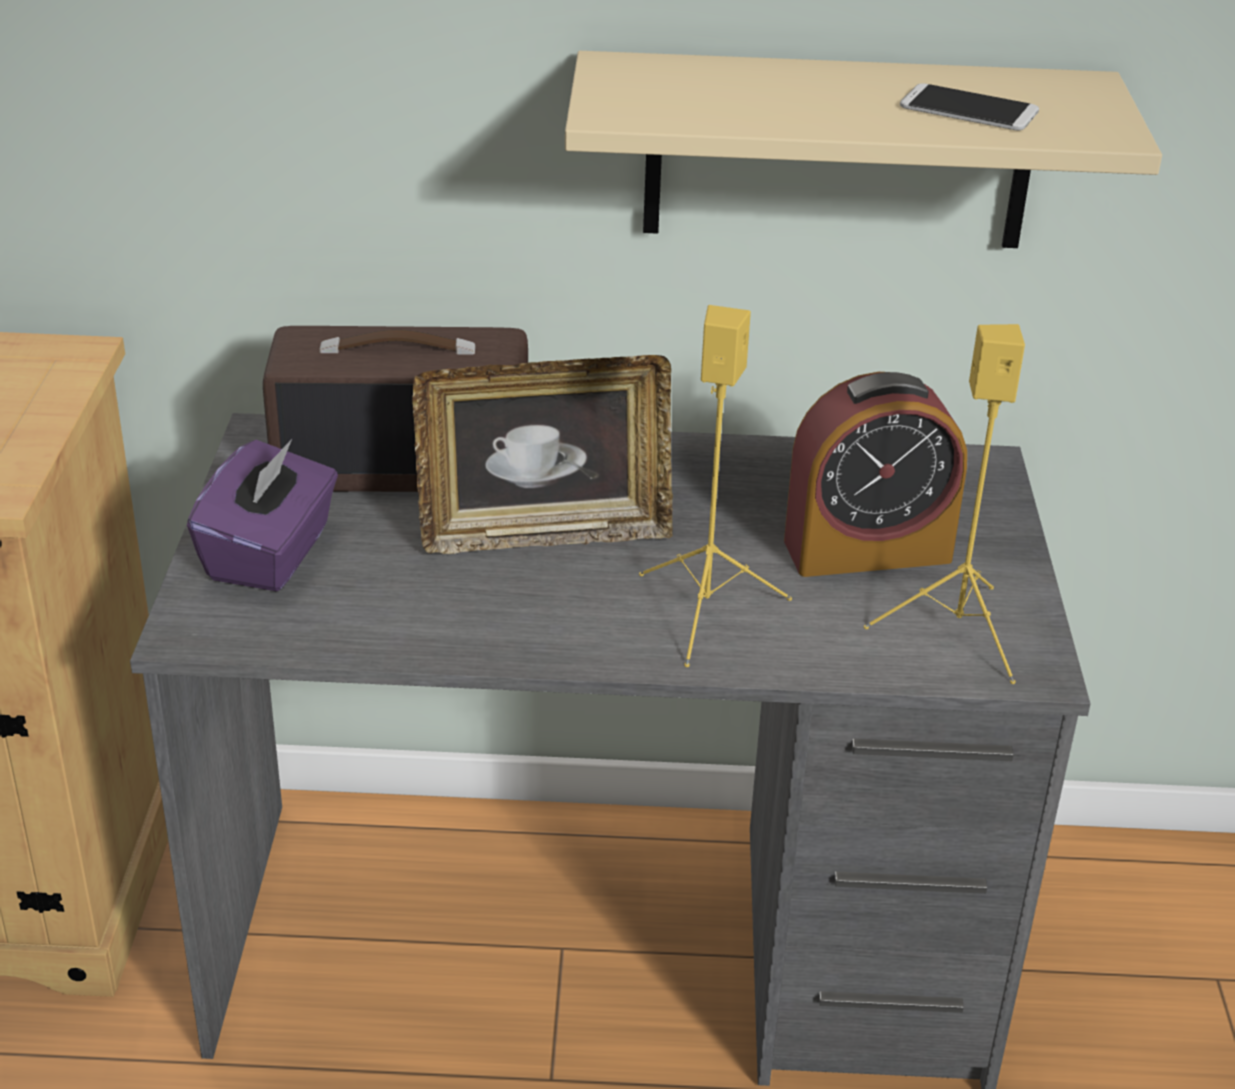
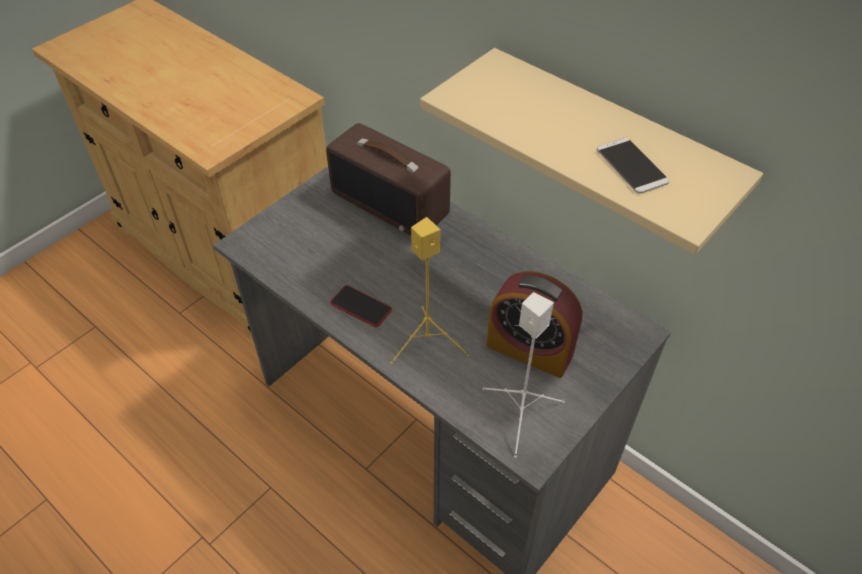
camera: 40 degrees right, 15 degrees up
(271, 554) = (301, 222): purple tissue box -> none
(538, 619) = (361, 307): none -> phone
(544, 533) = (407, 266): picture frame -> none
(956, 630) = (521, 414): yellow speaker -> white speaker

